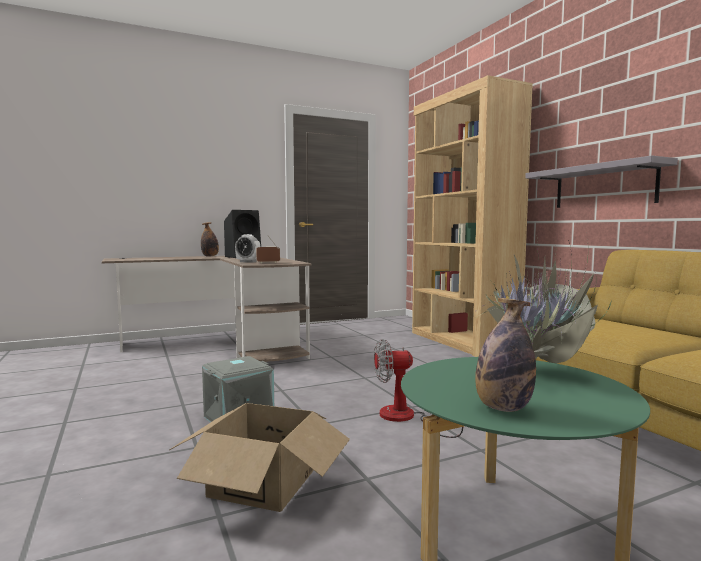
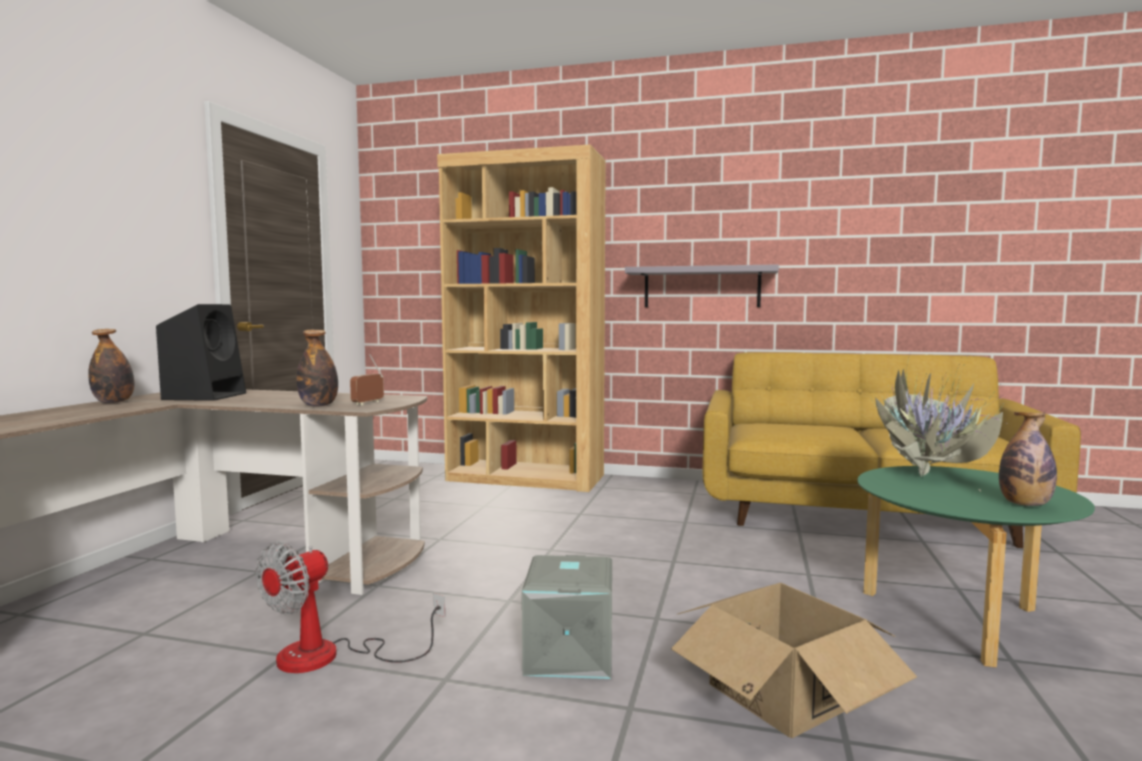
camera: 50 degrees left, 0 degrees up
(248, 262) = (318, 405): alarm clock -> bottle
(407, 418) = (701, 573): fan -> fan (330, 656)

